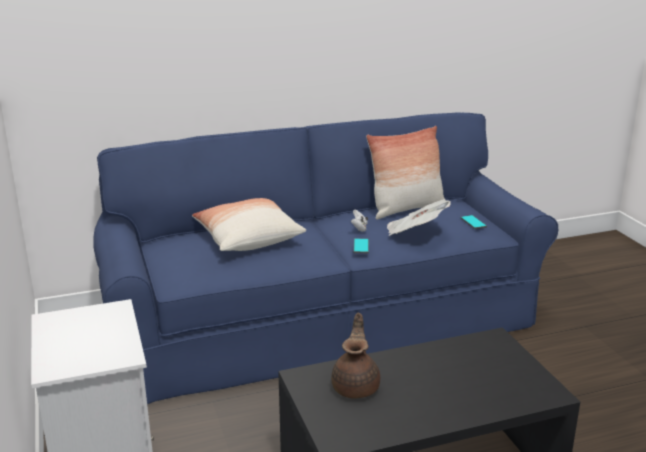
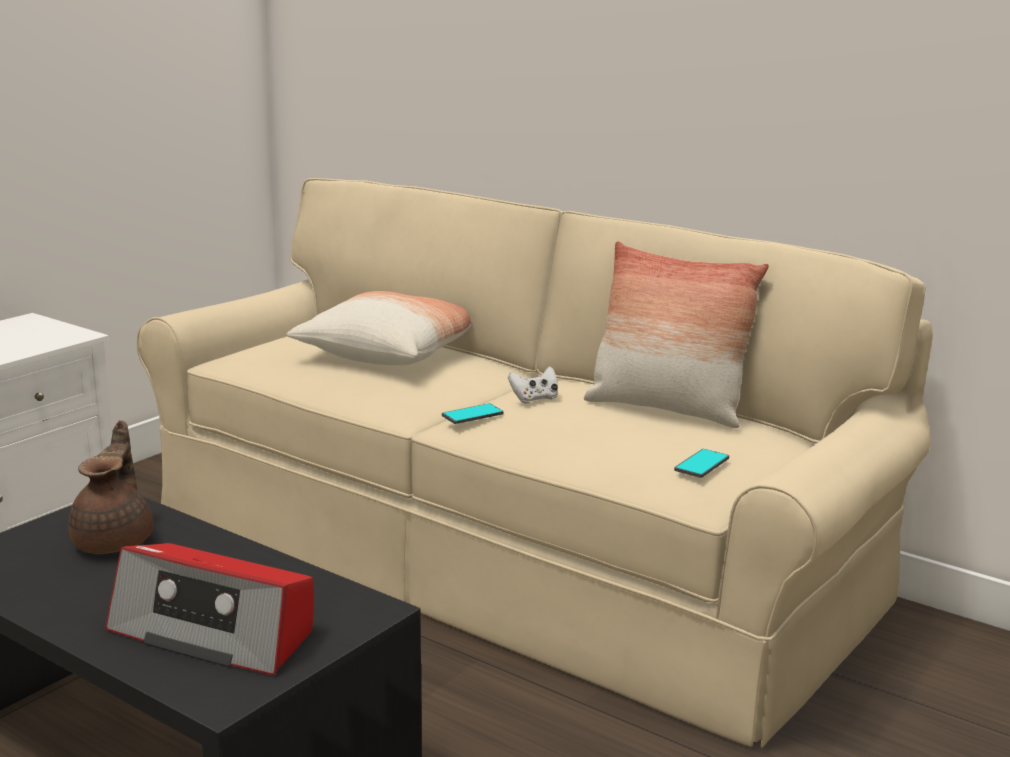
camera: 55 degrees right, 5 degrees down
(323, 320) = (503, 555): blue sofa -> beige sofa
(356, 386) = (115, 541): brown teapot -> brown teapot turned 60 degrees counterclockwise
(415, 233) = (578, 433): newspaper -> none
(487, 381) = (215, 631): none -> radio

